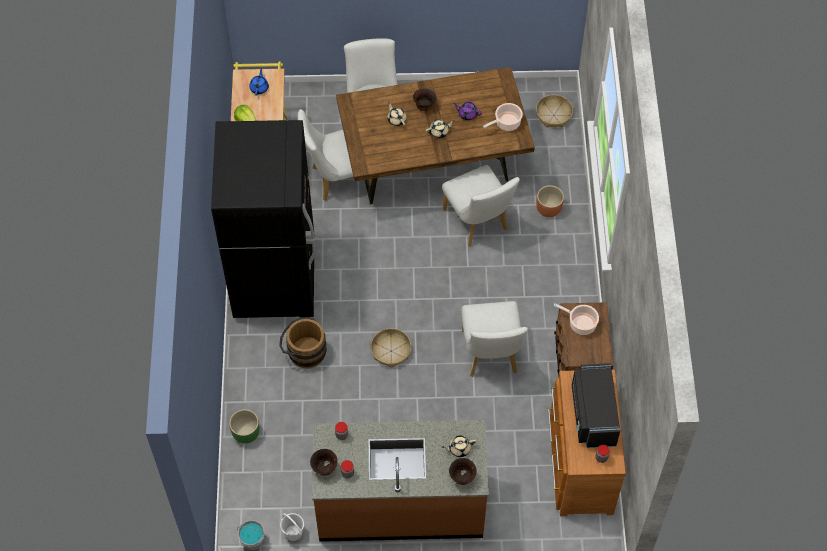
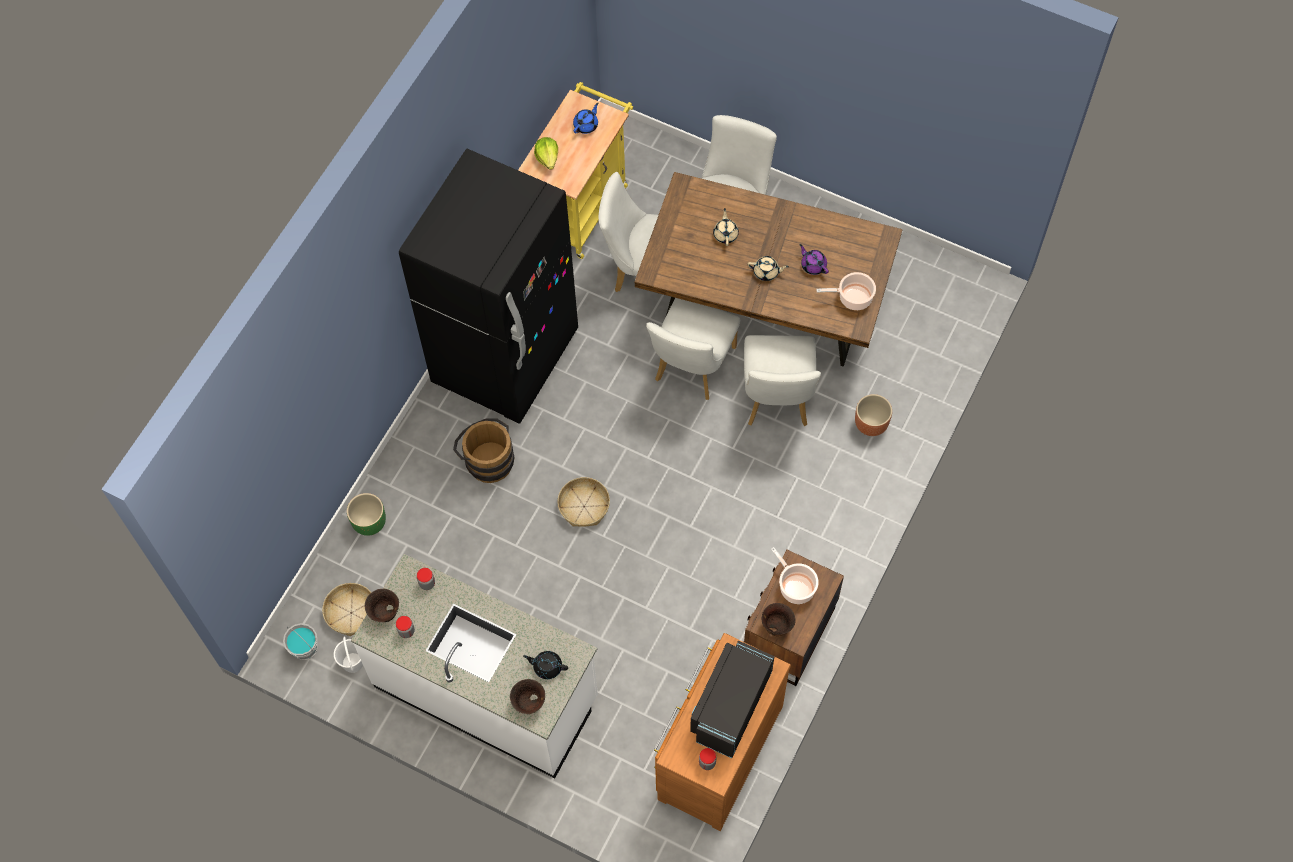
camera: 30 degrees right, 5 degrees up
(400, 504) = (487, 691): brown counter -> white counter
(424, 106) = (767, 232): brown bowl -> brown bowl (777, 626)
(459, 448) = (547, 667): beige teapot -> black teapot
(490, 356) = (694, 569): white chair -> white chair (691, 368)
(554, 115) = (949, 310): basket -> basket (351, 613)

